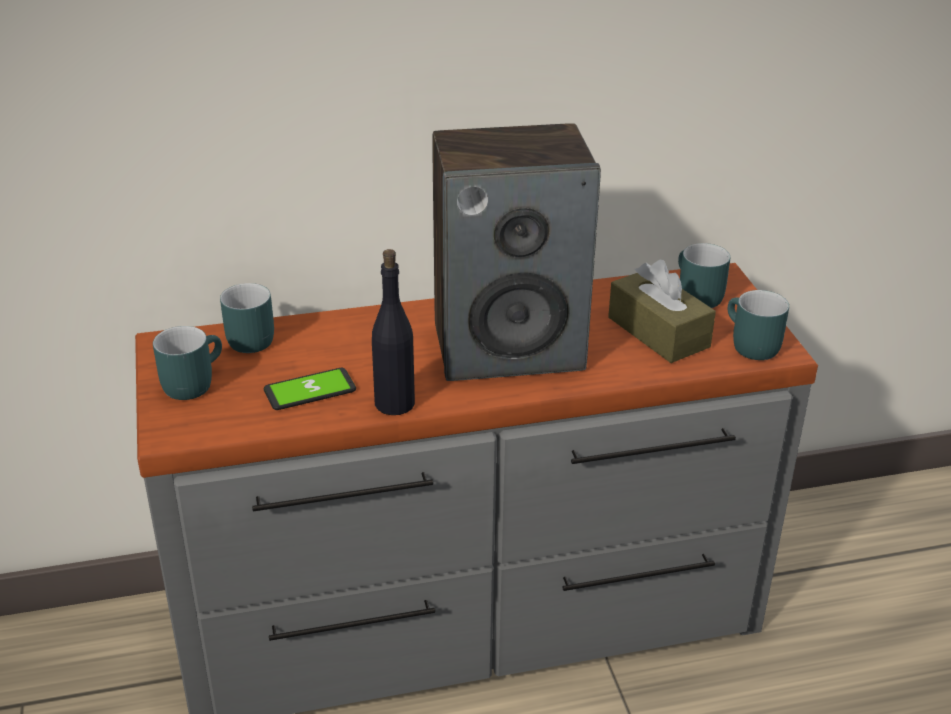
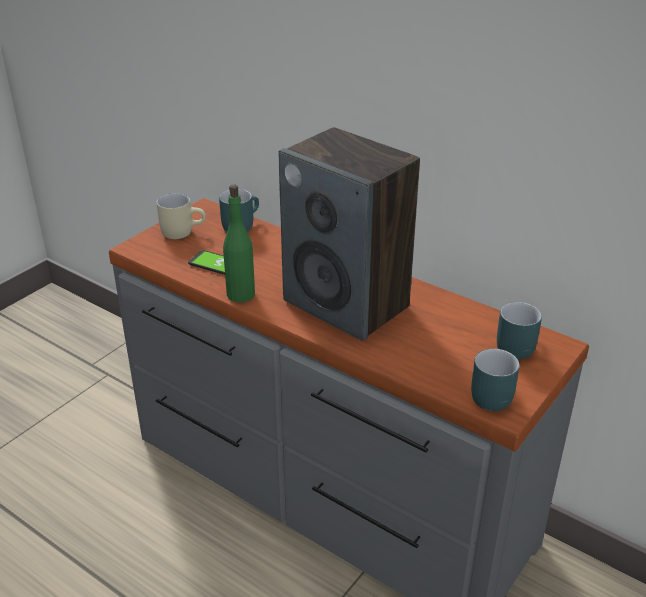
camera: 50 degrees right, 0 degrees up
(191, 382) = (182, 231): turquoise mug -> beige mug
(394, 403) = (241, 294): black bottle -> green bottle
(658, 332) = (447, 350): brown tissue box -> none

